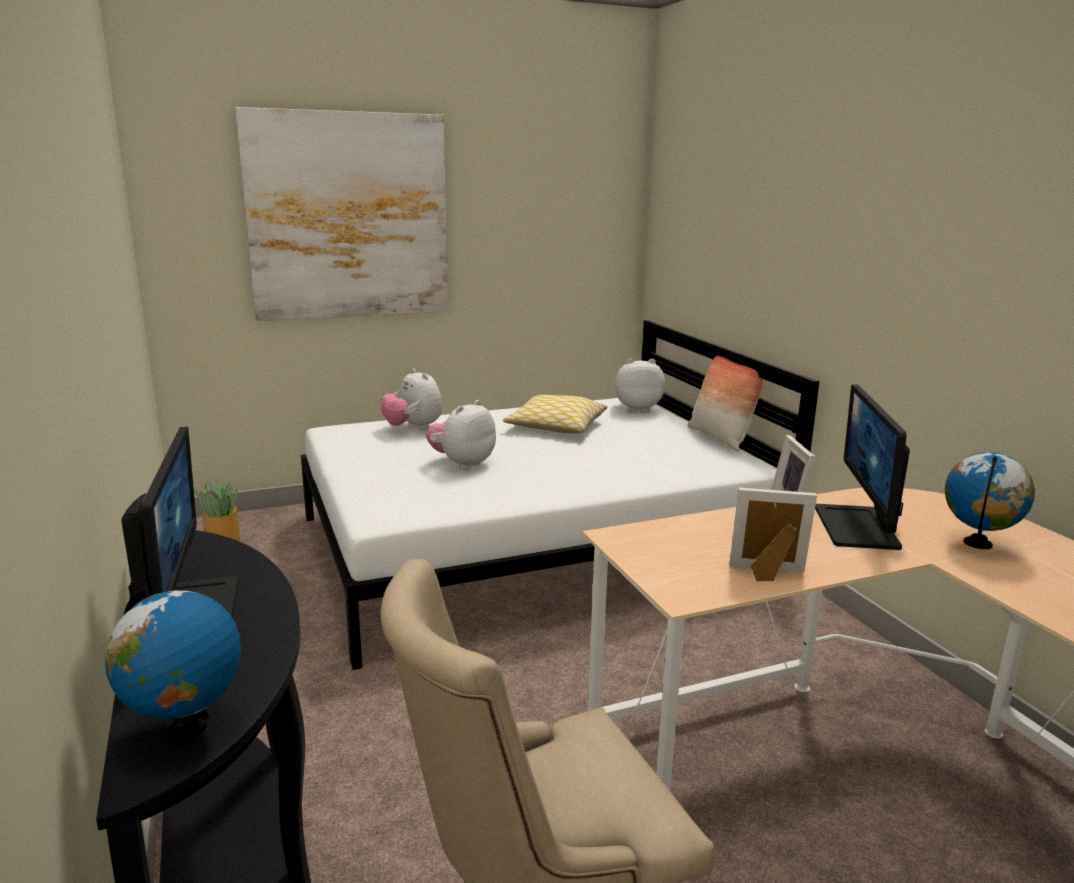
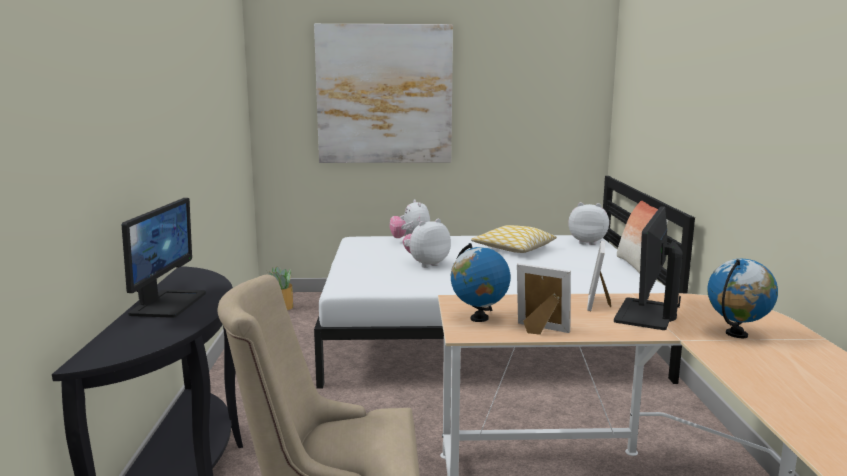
camera: 20 degrees right, 5 degrees down
(185, 730) = (120, 349): globe -> globe (479, 318)

